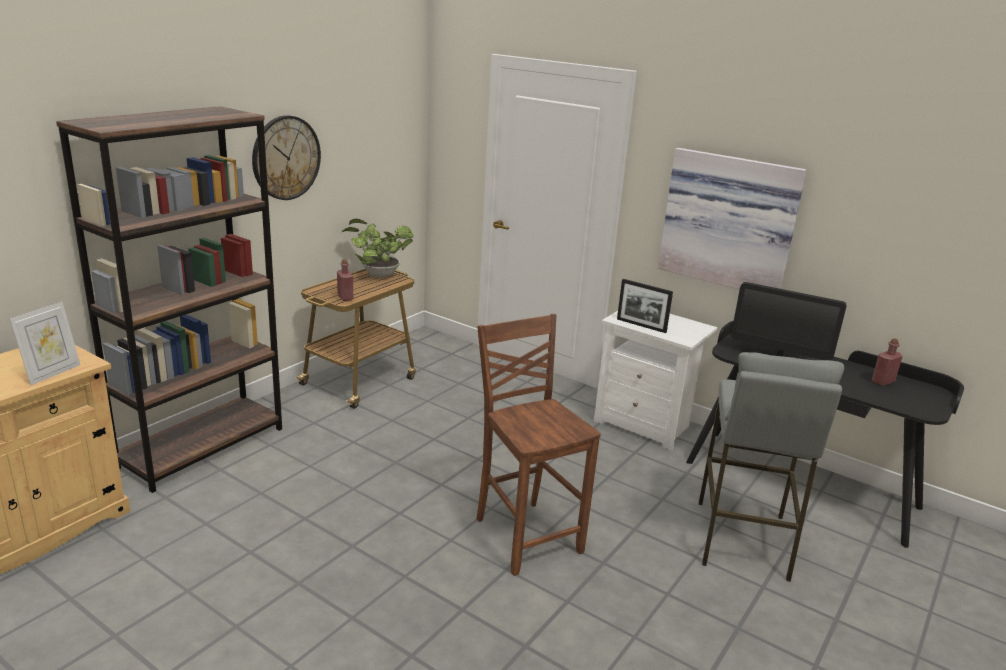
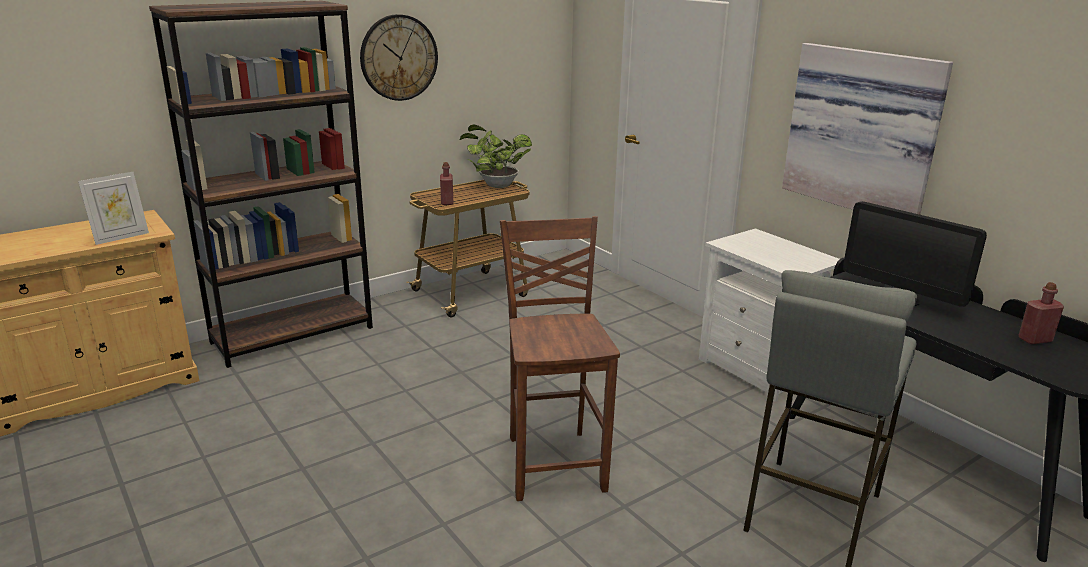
camera: 20 degrees right, 0 degrees up
(641, 325) = (749, 251): picture frame -> none

